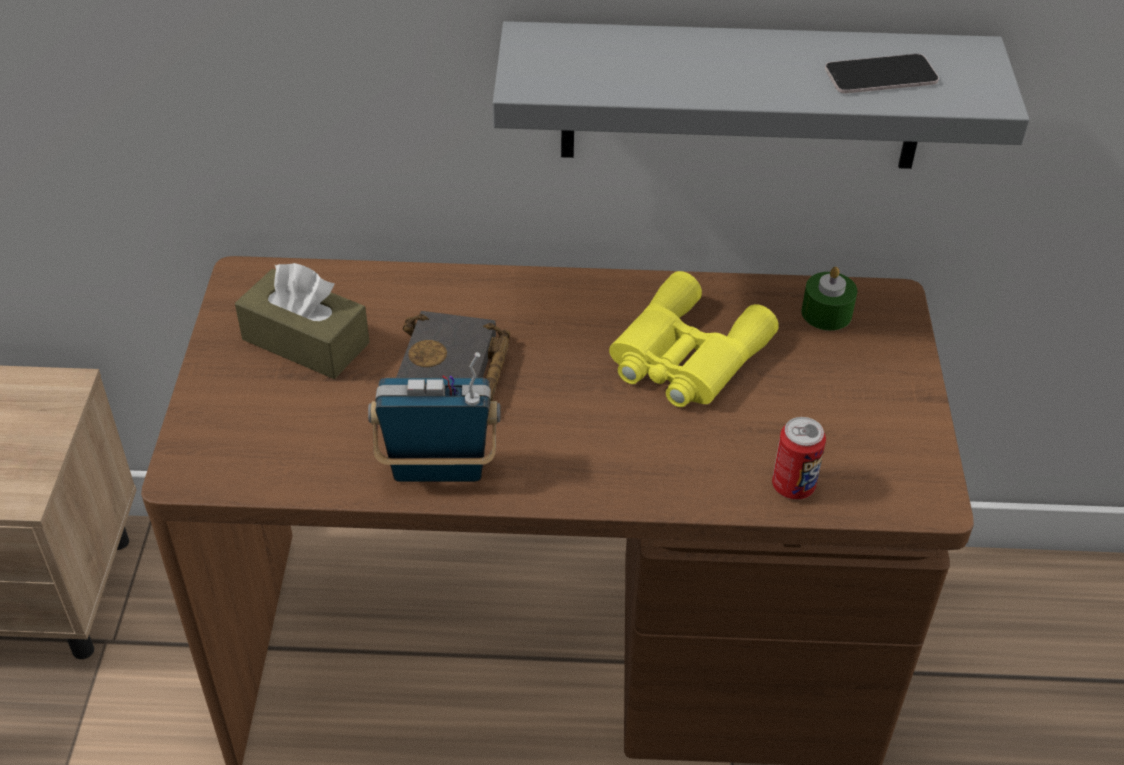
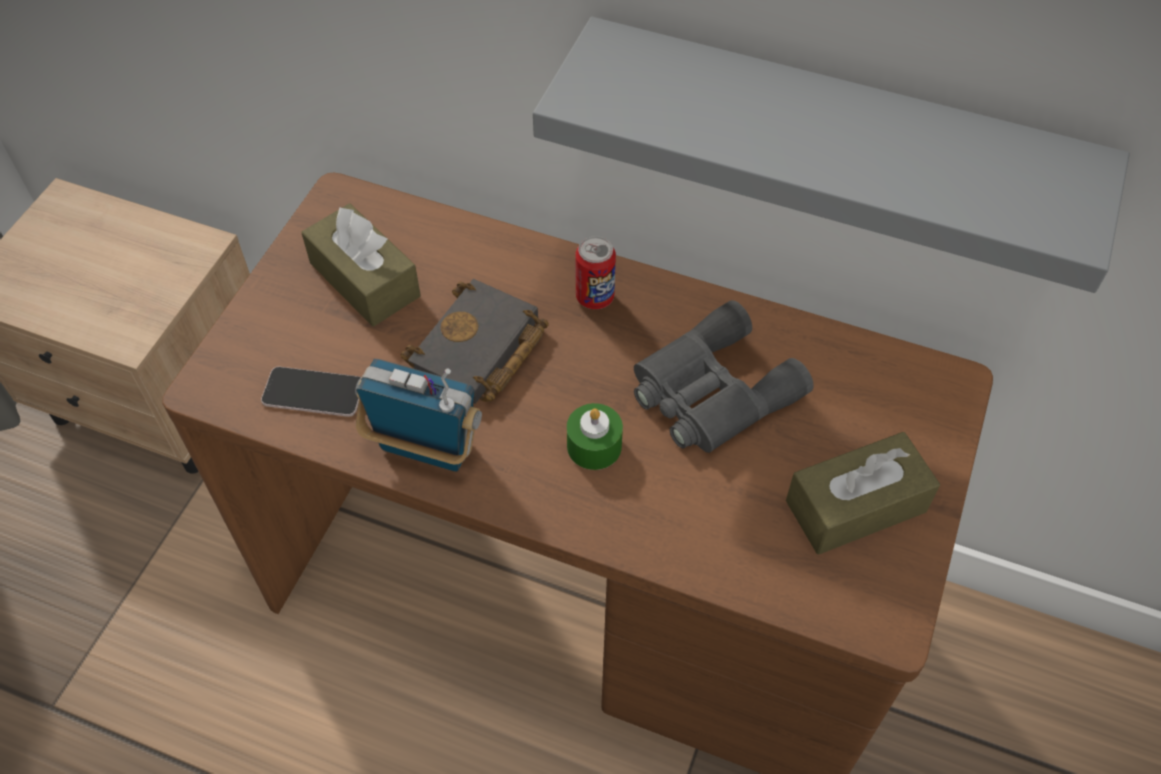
camera: 20 degrees right, 10 degrees up
(684, 357) = (710, 392): yellow binoculars -> grey binoculars
(793, 486) = (755, 567): can -> can (595, 297)
(826, 313) = (876, 381): green candle -> green candle (594, 446)
(856, 415) = (855, 506): none -> brown tissue box
(881, 76) = (961, 173): phone -> phone (313, 393)

